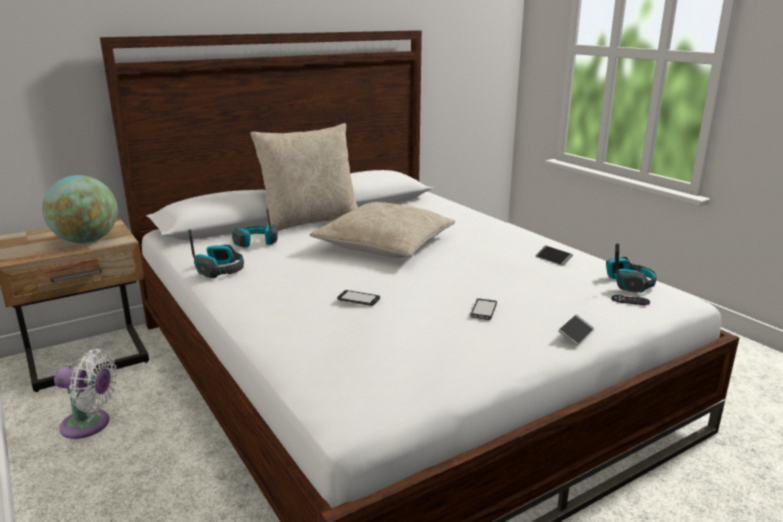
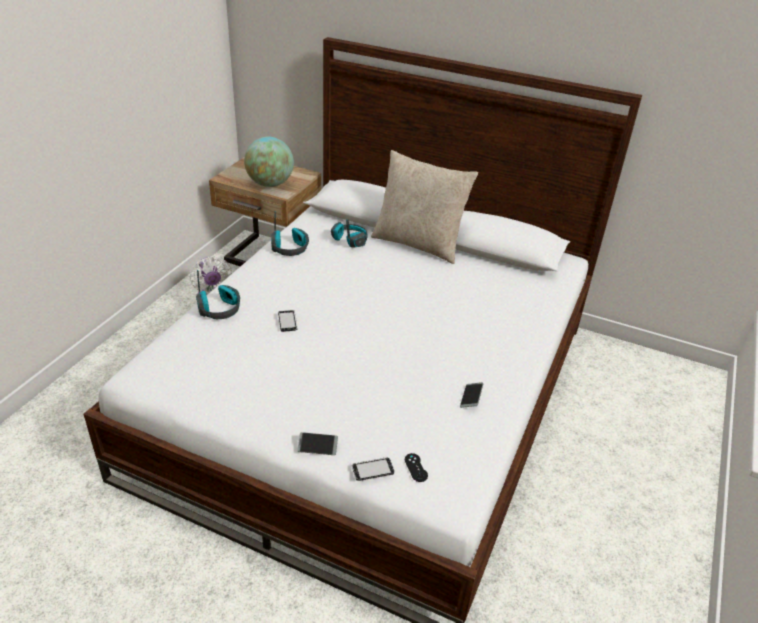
camera: 55 degrees right, 15 degrees up
(385, 244) = (409, 296): beige pillow -> none
(483, 310) = (322, 386): phone -> phone (372, 470)
(628, 283) = (457, 460): headphones -> headphones (219, 309)

